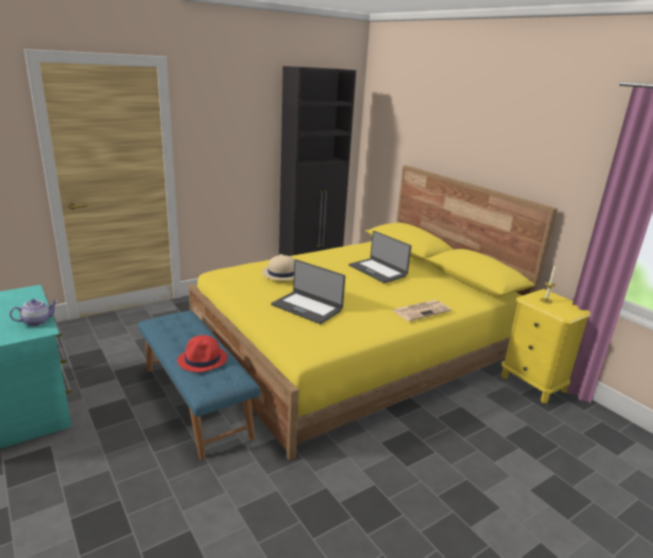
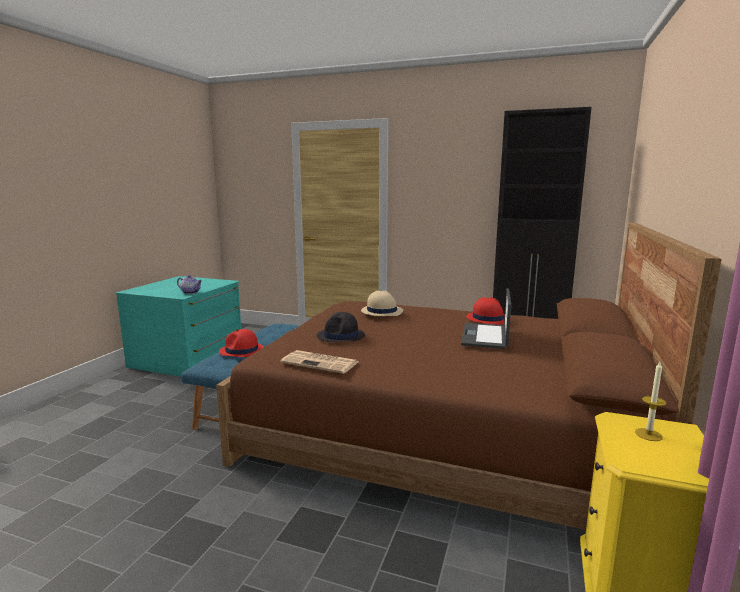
camera: 55 degrees right, 10 degrees down
(307, 307) = (341, 336): laptop -> black hat
(345, 255) = (487, 318): none -> red hat
(356, 350) = (443, 430): yellow bed -> brown bed
(421, 310) = (436, 376): newspaper -> newspaper (321, 362)

